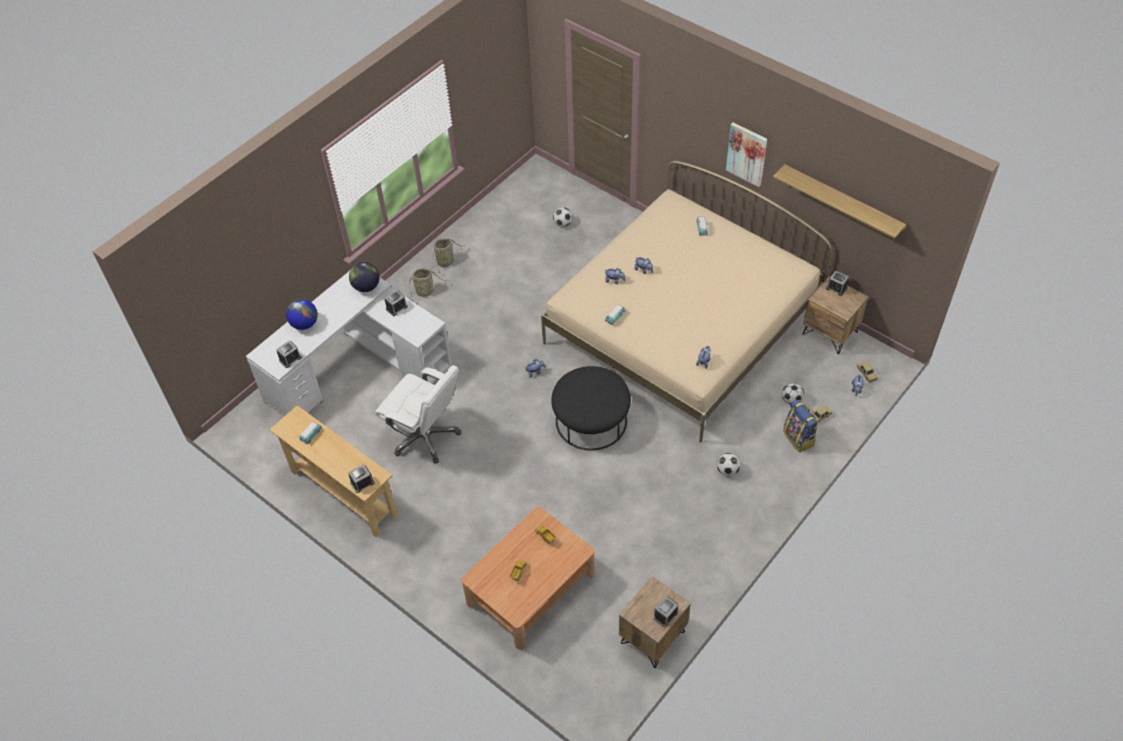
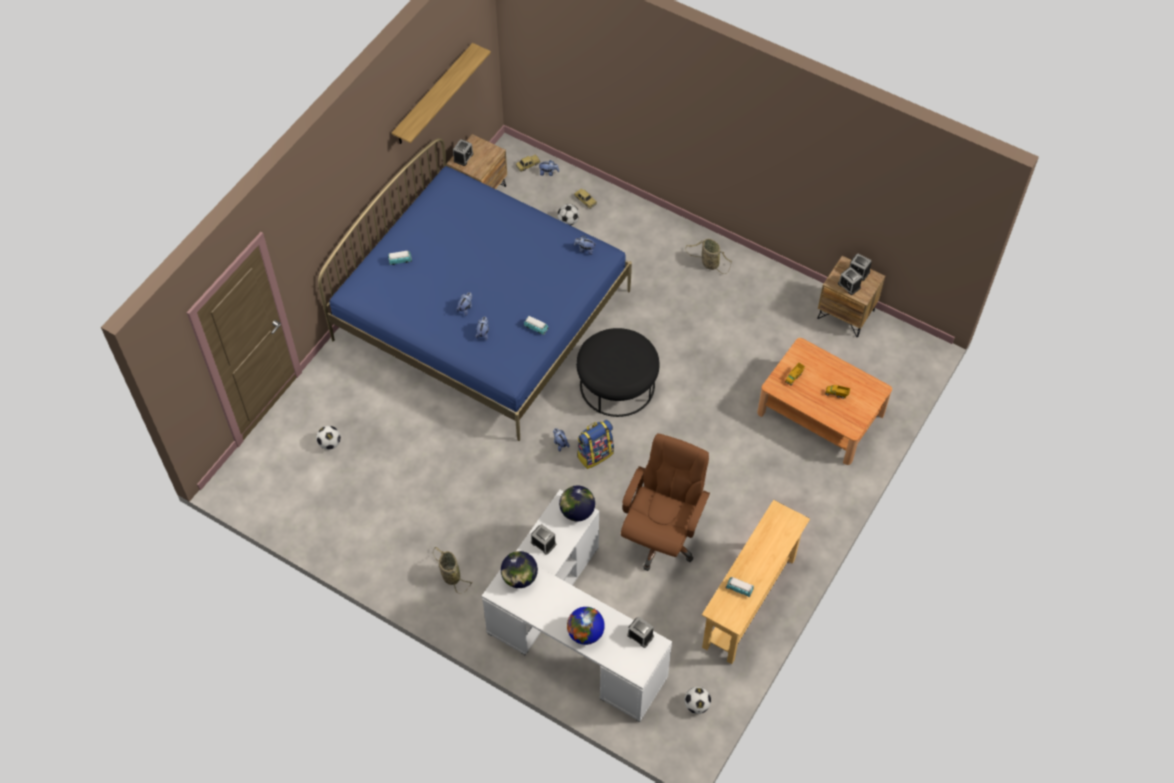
camera: 100 degrees left, 5 degrees up
(362, 483) = (789, 525): alarm clock -> alarm clock (849, 285)
(420, 332) = (577, 511): none -> globe
(426, 436) = (661, 536): white office chair -> brown office chair
(446, 261) = (399, 561): basket -> basket (708, 263)
(682, 326) = (482, 315): beige bed -> blue bed
(727, 471) = (659, 268): football -> football (696, 705)
(747, 154) = (365, 171): picture -> none
(799, 438) = (612, 215): backpack -> backpack (595, 454)

